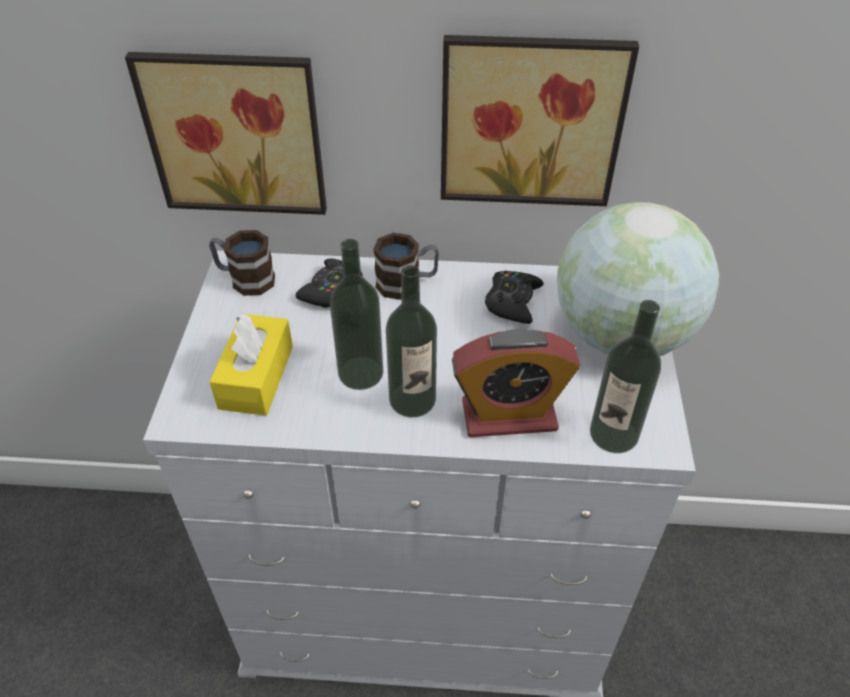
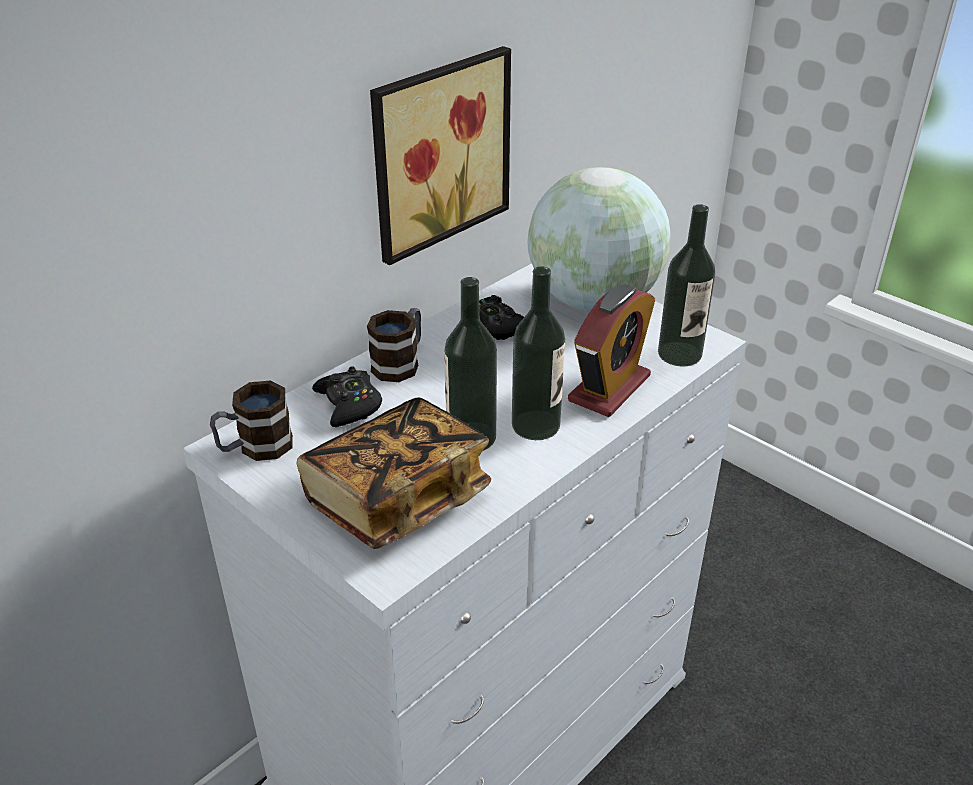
camera: 50 degrees left, 10 degrees down
(236, 131) = (181, 283): picture -> none
(256, 377) = (397, 499): yellow tissue box -> book

